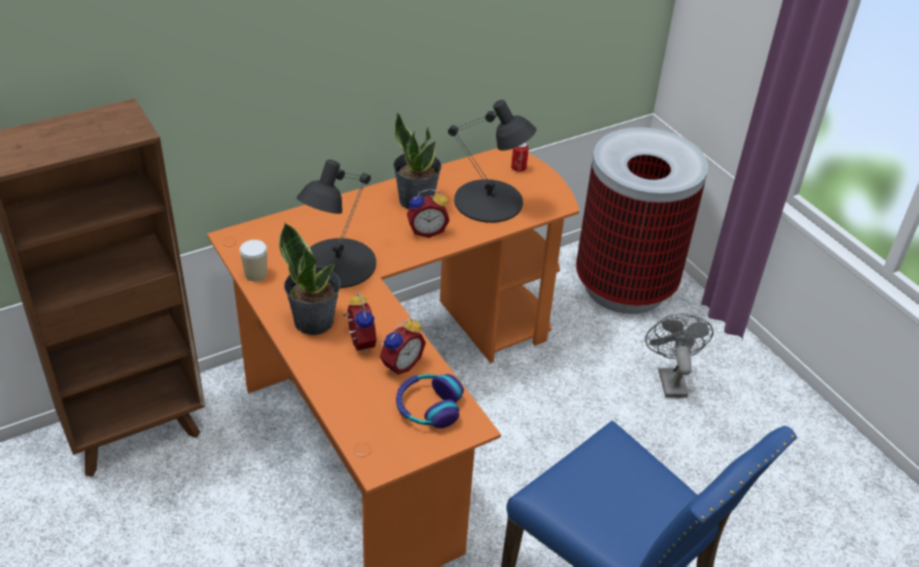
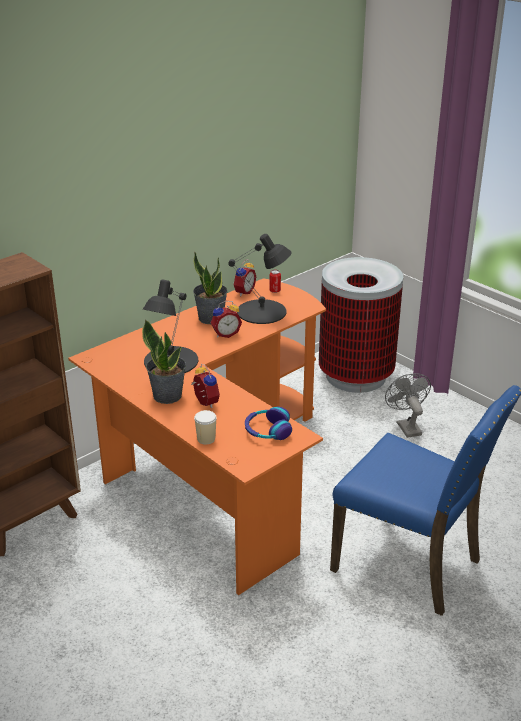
camera: 10 degrees left, 10 degrees down
(256, 274) = (114, 375): cup -> cup (206, 439)
(400, 364) = (238, 410): alarm clock -> alarm clock (243, 292)

